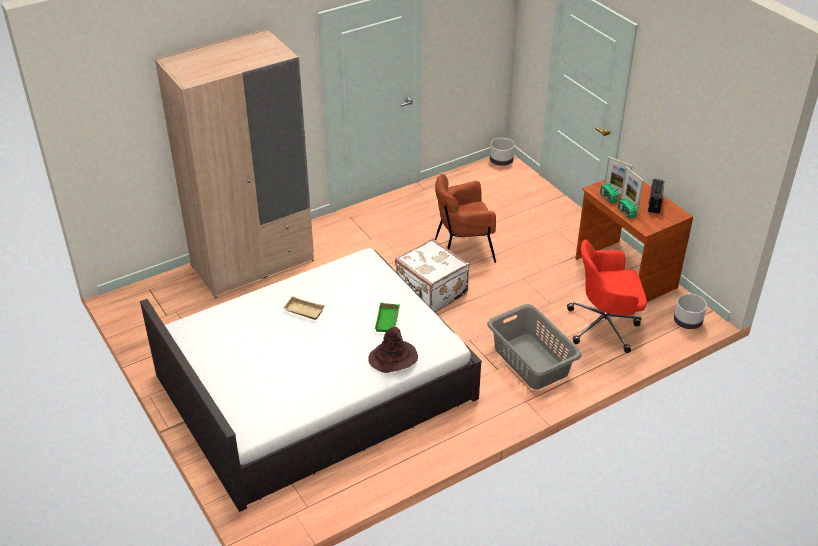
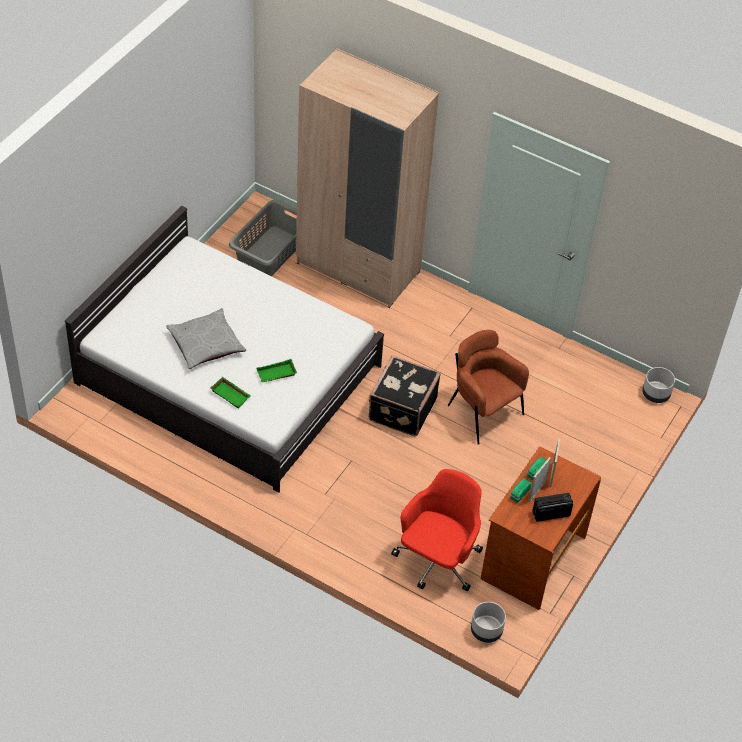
camera: 60 degrees right, 10 degrees up
(303, 311) = (256, 314): beige tray -> none
(316, 356) = (206, 344): none -> grey pillow
(393, 358) = (231, 394): brown hat -> green tray
(431, 291) = (401, 409): white suitcase -> black suitcase
(530, 362) = (349, 516): grey laundry basket -> grey laundry basket (270, 252)
(605, 326) = (437, 561): red office chair -> red office chair turned 60 degrees clockwise

